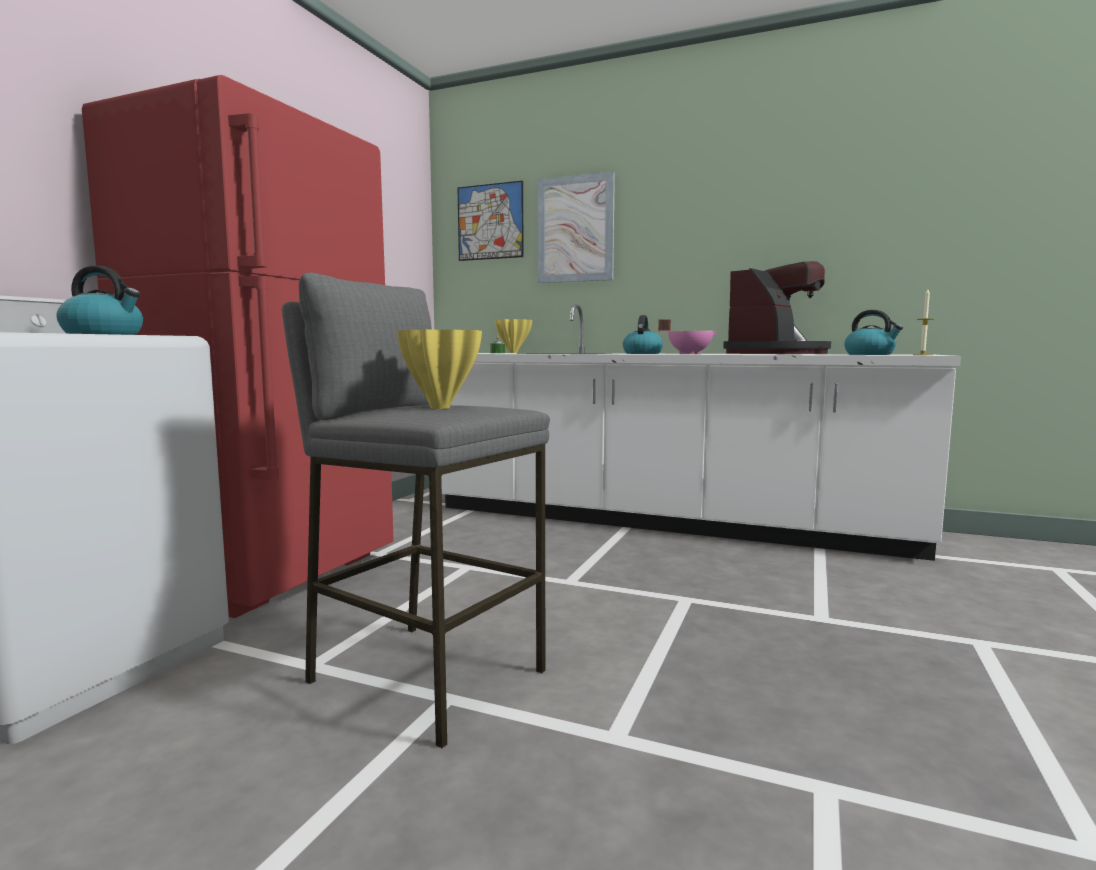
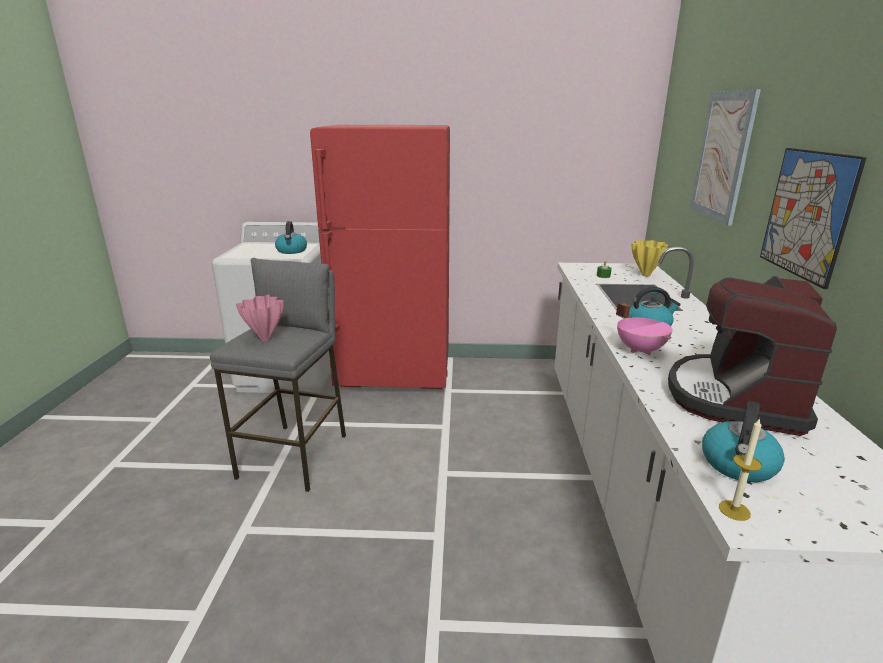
camera: 70 degrees right, 15 degrees up
(441, 408) = (265, 339): yellow vase -> pink vase
(490, 222) = (683, 133): picture -> picture (807, 214)
(777, 354) = (735, 397): coffee machine -> coffee machine turned 90 degrees clockwise

